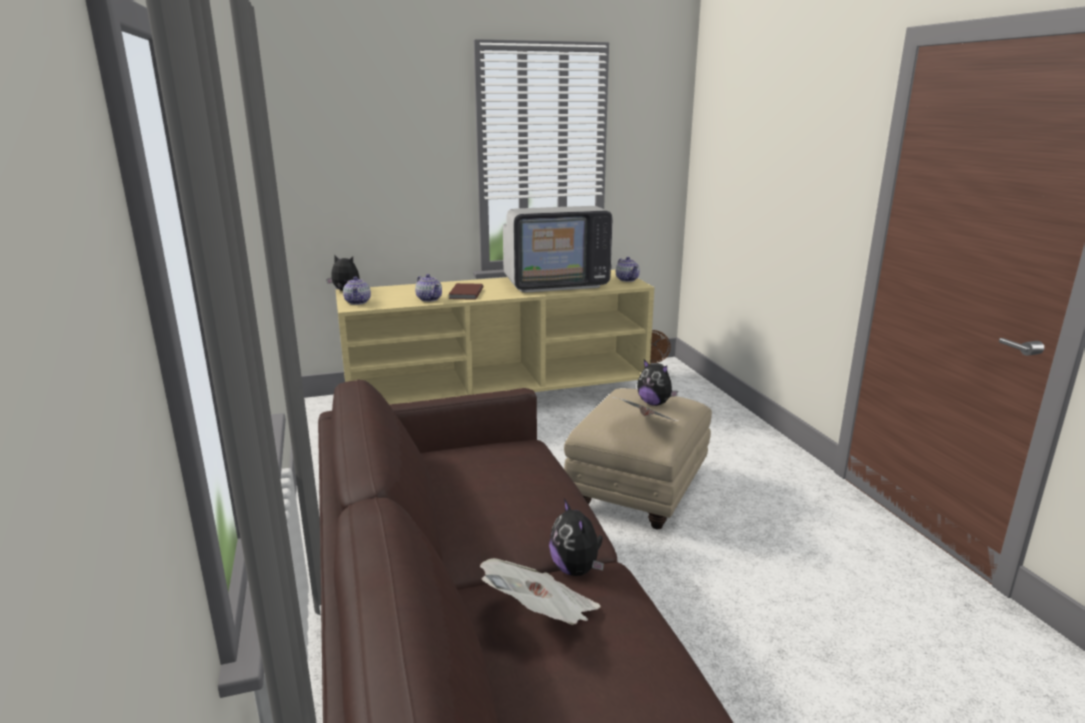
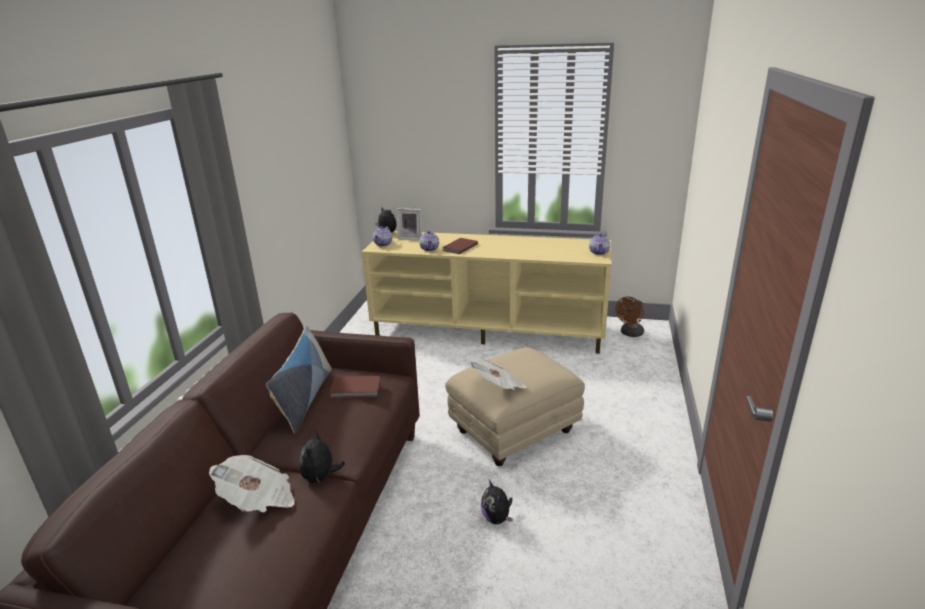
camera: 30 degrees right, 5 degrees up
(387, 292) = (411, 238): none -> picture frame
(445, 489) = (305, 398): none -> pillow
(503, 462) = (356, 389): none -> brown book
(555, 283) = (536, 247): television -> none
(654, 403) = (528, 368): plush toy -> plush toy (497, 518)

